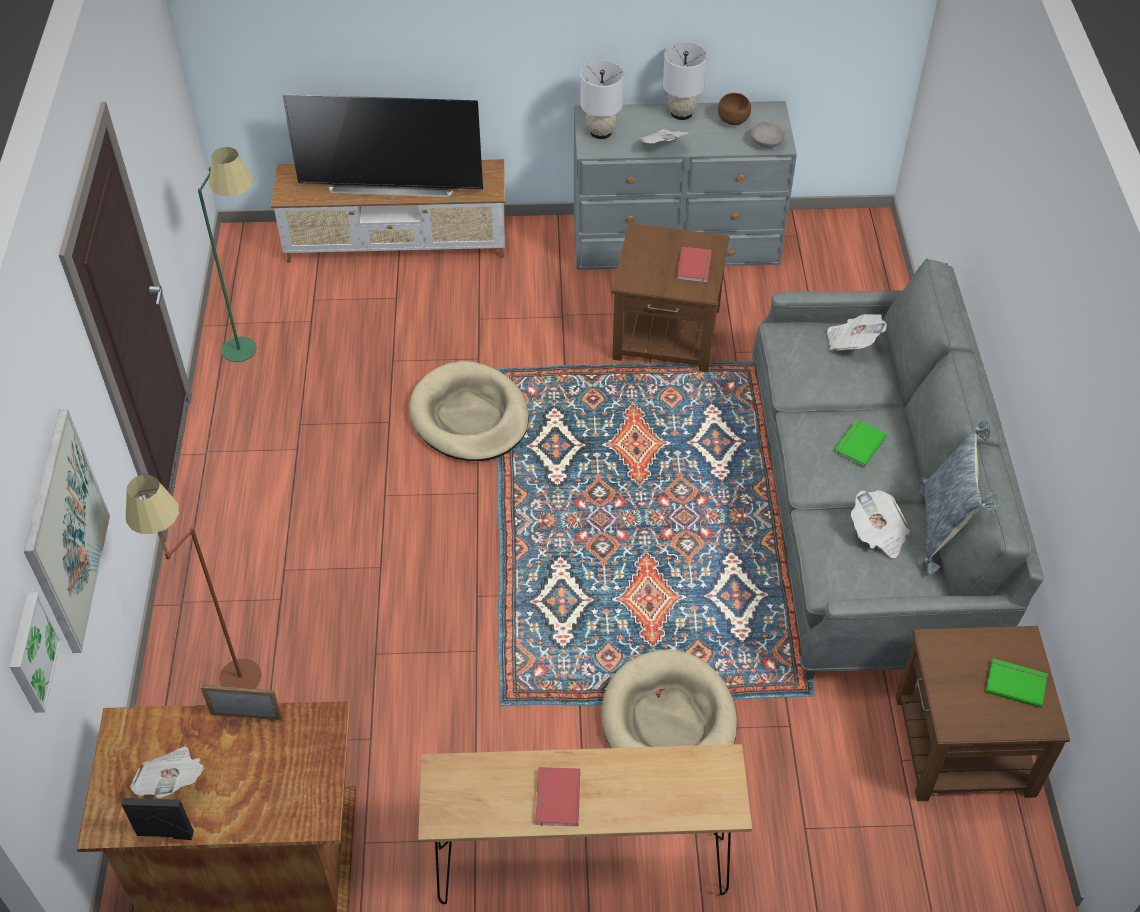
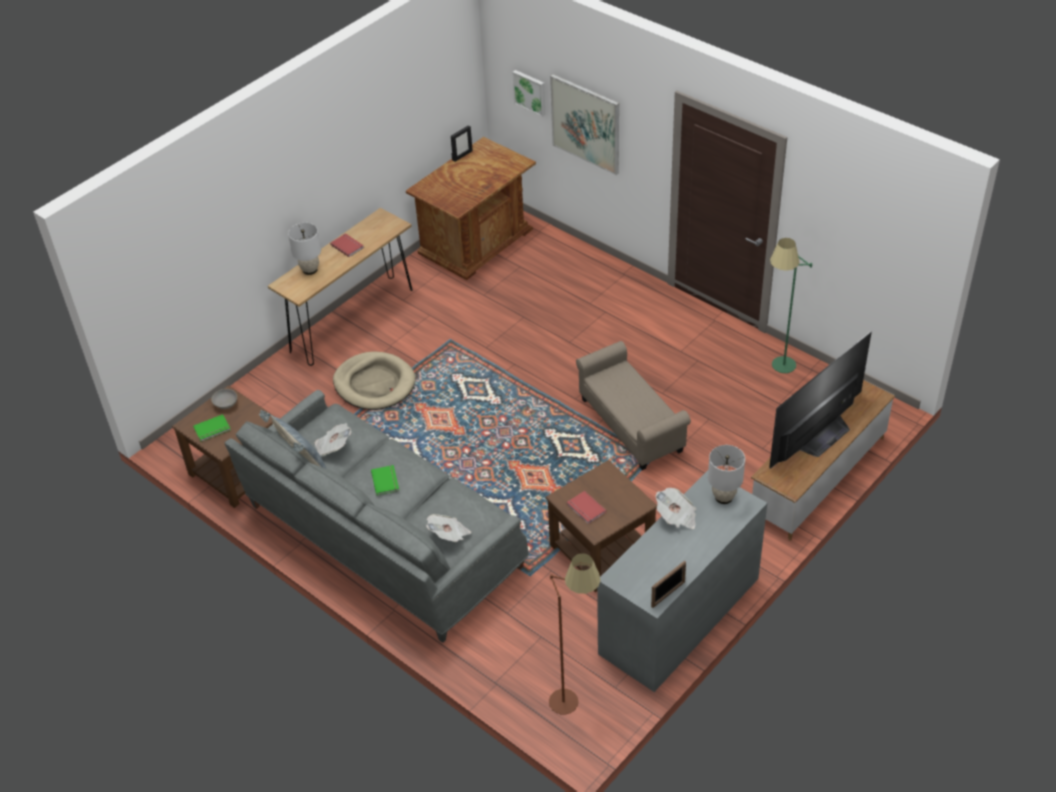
camera: 135 degrees right, 5 degrees down
(172, 781) = (481, 164): newspaper -> none
(222, 673) = (570, 269): brown floor lamp -> brown floor lamp (574, 694)
(246, 715) = (485, 191): picture frame -> picture frame (668, 594)
(469, 416) = (631, 425): beige dog bed -> beige ottoman
(681, 113) = (701, 551): white table lamp -> white table lamp (310, 270)
(734, 121) = (664, 572): brown bowl -> none
(766, 143) = (624, 572): grey bowl -> grey bowl (226, 404)

